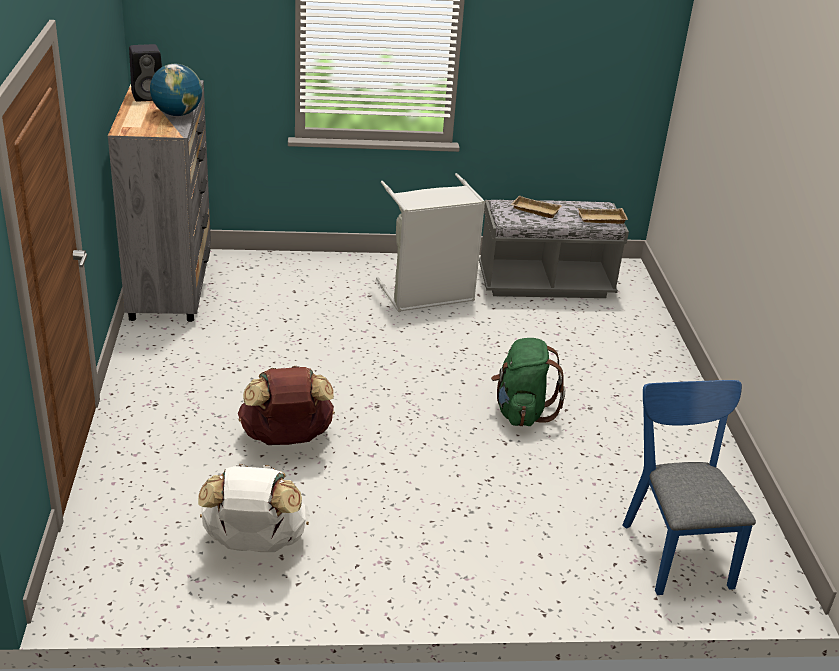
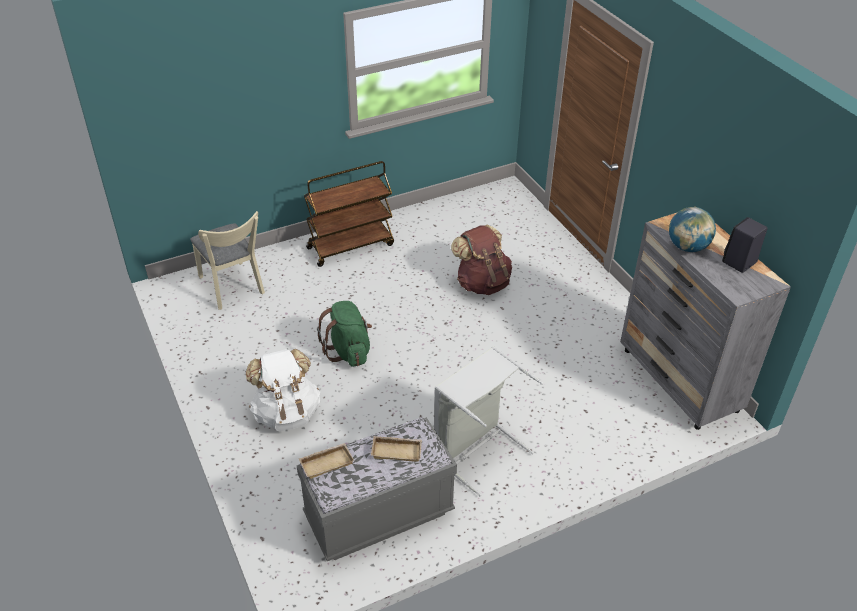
camera: 160 degrees right, 10 degrees up
(254, 543) = (452, 227): white backpack -> white backpack (286, 413)
(452, 563) = (351, 246): none -> brown cart
(674, 548) = (233, 288): blue chair -> beige chair

